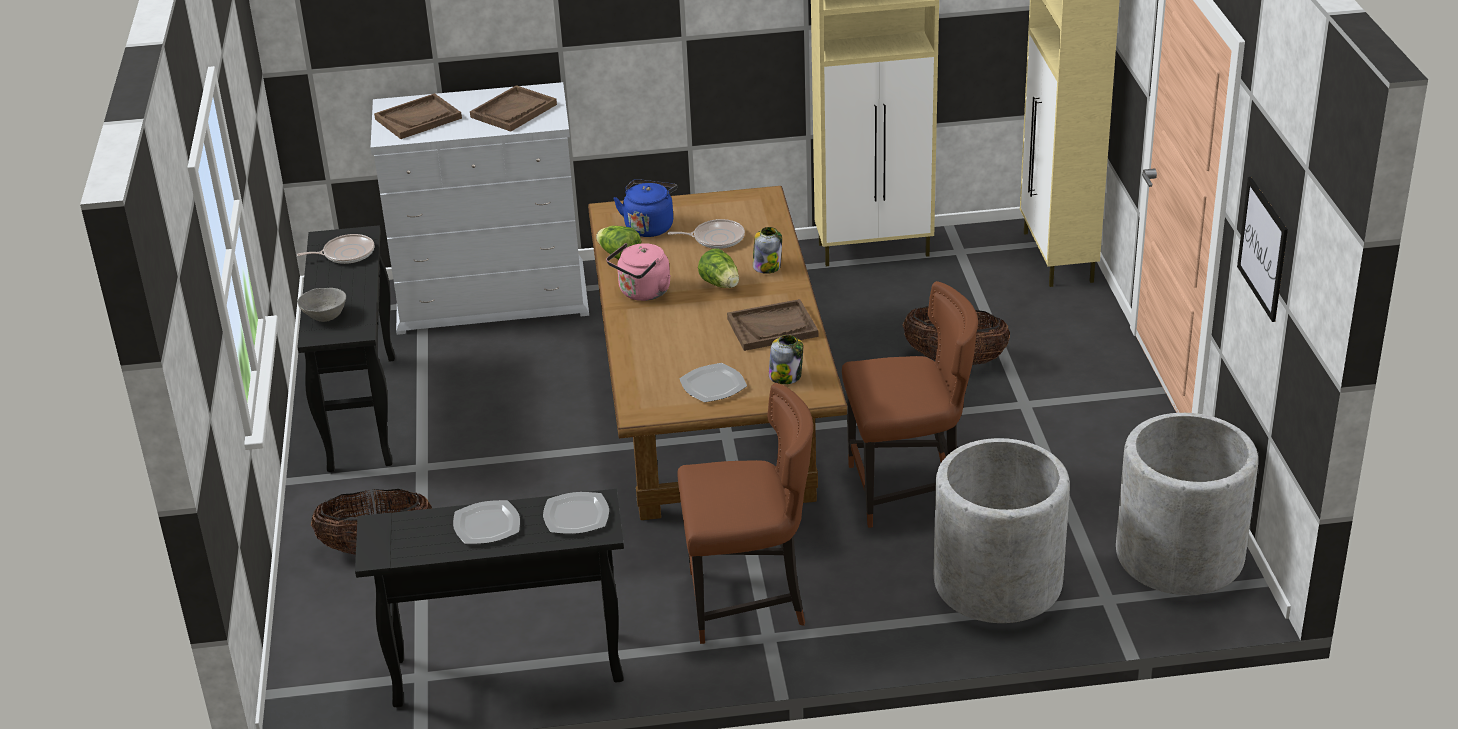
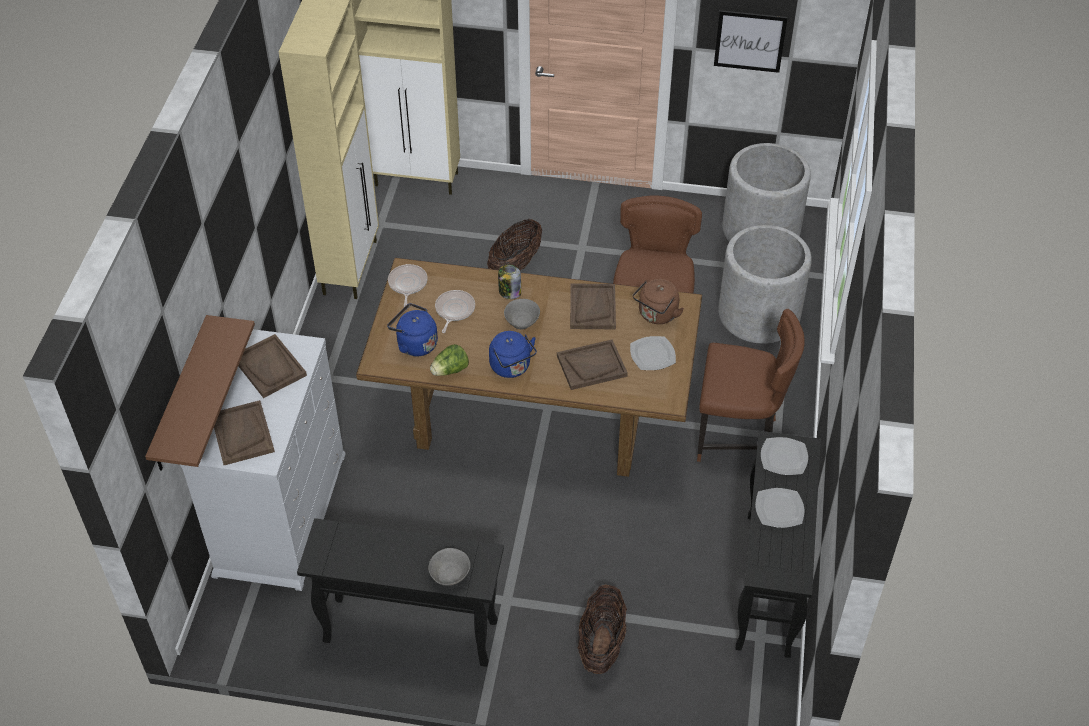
camera: 75 degrees left, 15 degrees up
(346, 254) = (352, 548): frying pan -> frying pan (407, 284)
(415, 49) = (180, 397): none -> brown shelf
(642, 293) = (512, 367): pink kettle -> blue kettle
(671, 345) = (592, 366): none -> brown tray
(721, 284) = (521, 322): lettuce -> grey bowl
(749, 602) = (738, 437): brown chair -> brown chair turned 90 degrees clockwise
(786, 376) = (656, 315): jar -> brown kettle

